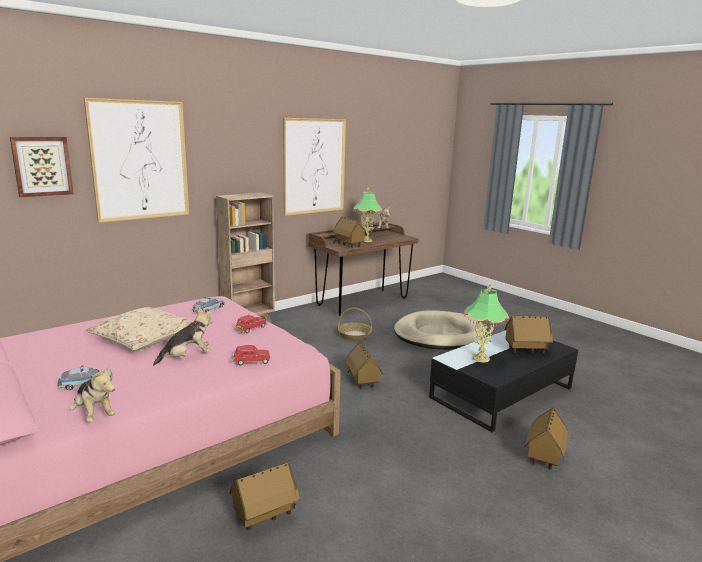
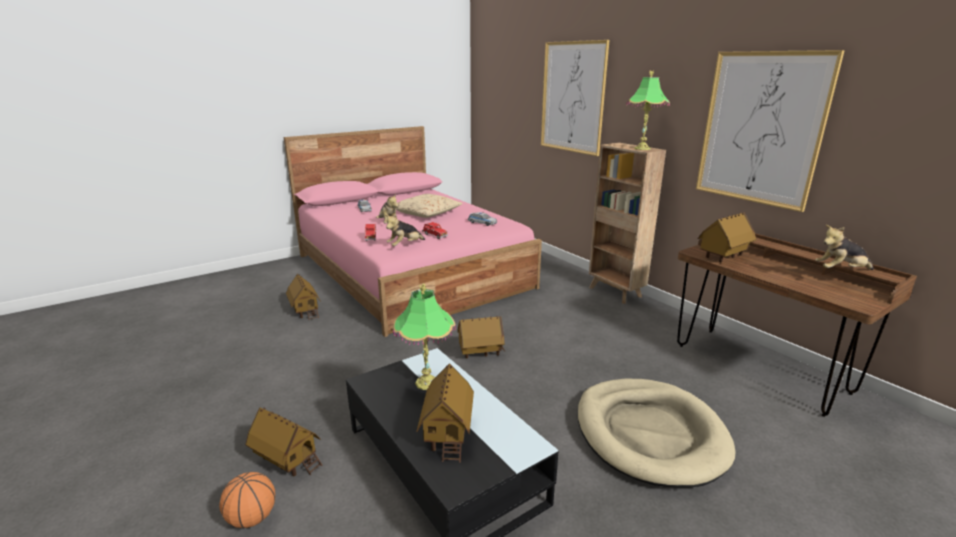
camera: 95 degrees right, 5 degrees up
(42, 166) = (523, 96): picture -> none
(94, 414) = (328, 214): plush toy -> plush toy (405, 245)
(354, 335) = (611, 354): basket -> none
(366, 240) = (776, 269): table lamp -> table lamp (642, 148)
(600, 459) = (252, 518): none -> basketball

